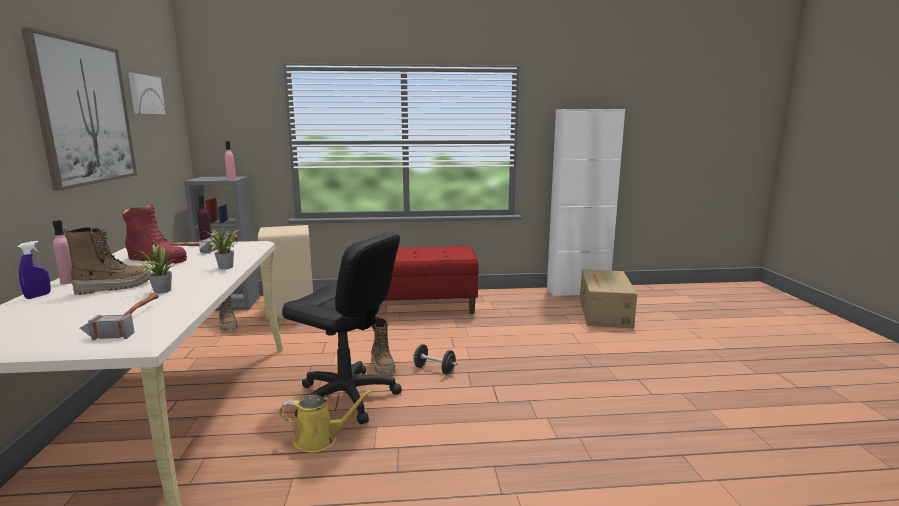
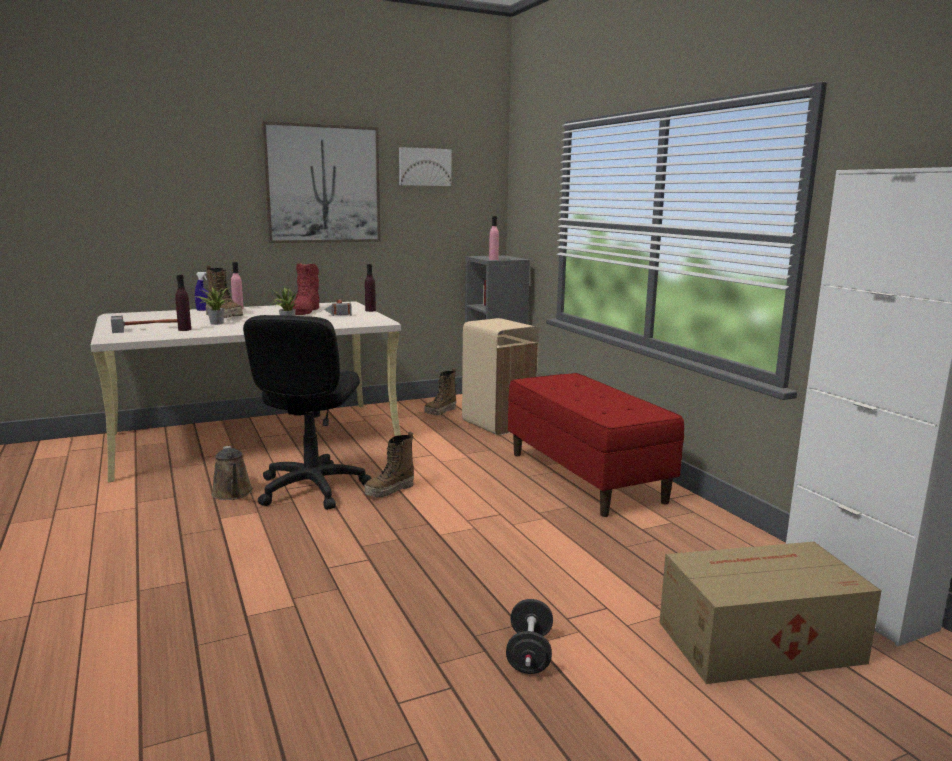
camera: 70 degrees right, 0 degrees up
(178, 303) = (184, 329): none -> purple bottle
(320, 439) = (233, 493): yellow watering can -> brown watering can
(434, 369) = (395, 518): black dumbbell -> black dumbbell (529, 654)

